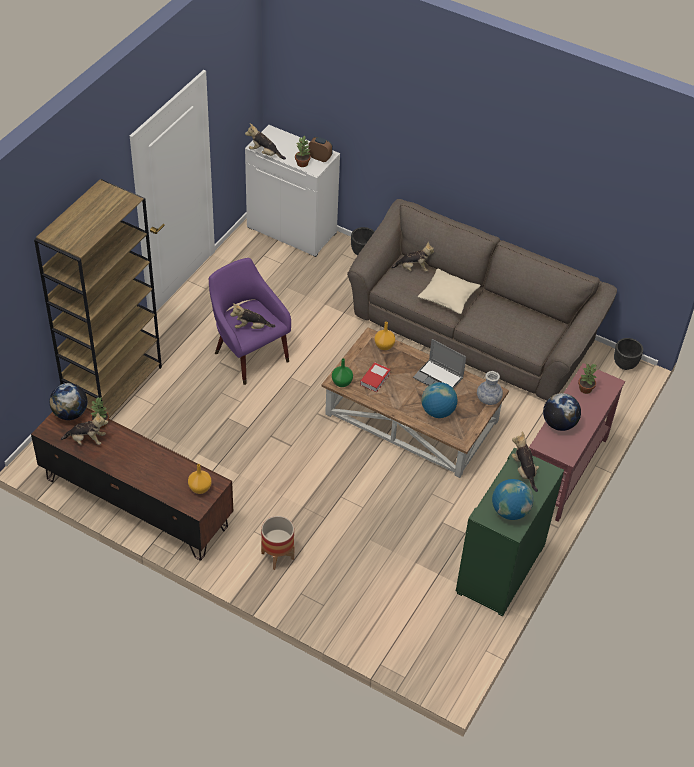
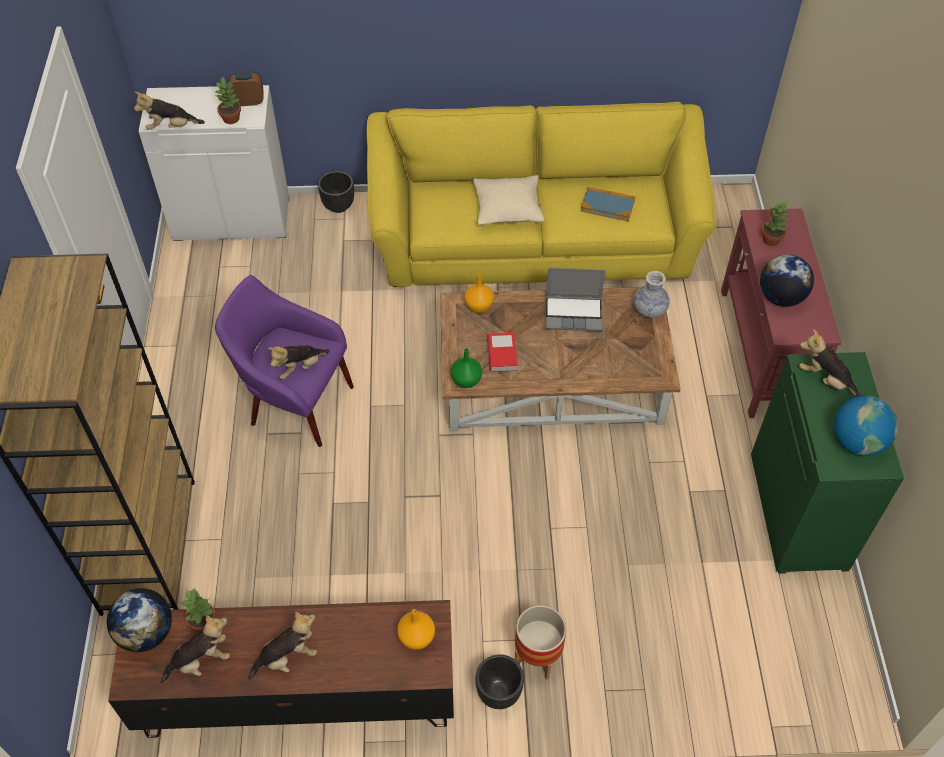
camera: 30 degrees left, 5 degrees up
(413, 268) = (440, 193): plush toy -> plush toy (288, 657)
(437, 411) = (607, 356): globe -> none
(472, 330) = (535, 237): brown sofa -> yellow sofa
(513, 325) = (607, 205): none -> book
(625, 364) = (722, 196): black planter -> black planter (499, 693)

